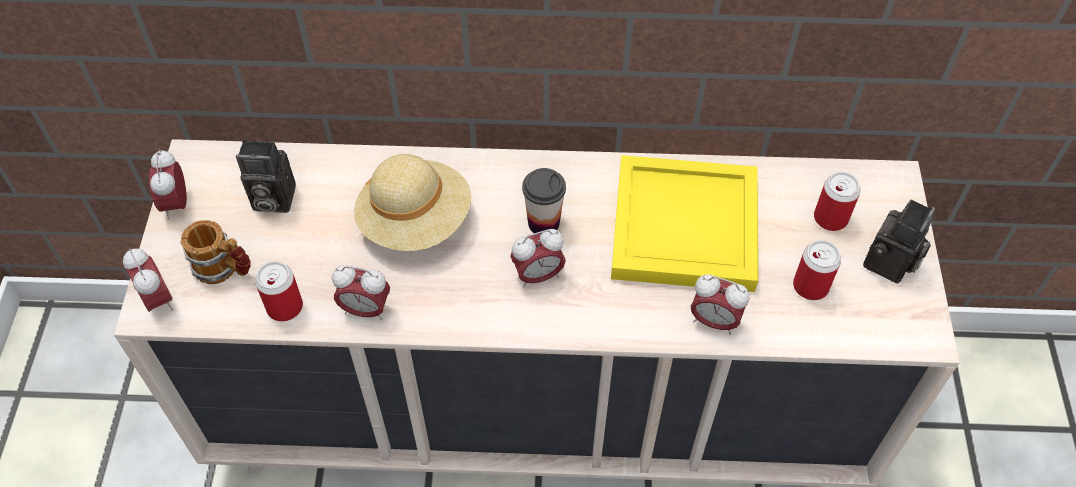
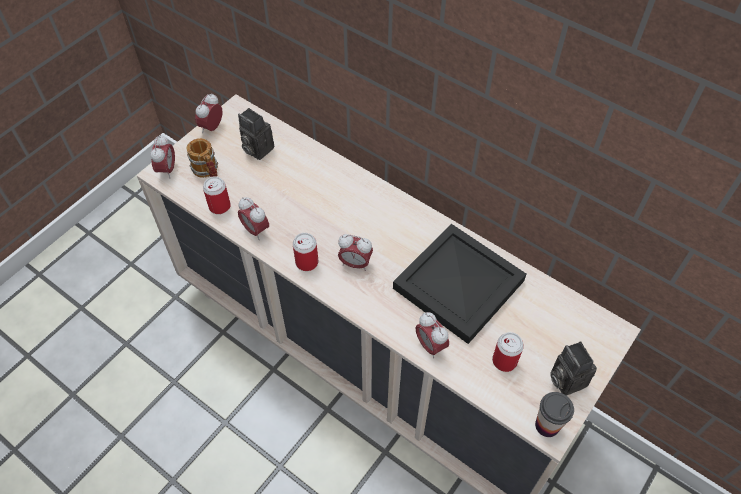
camera: 35 degrees right, 0 degrees up
(415, 221) = (317, 199): beige hat -> none
(543, 223) = (382, 237): cup -> cup (547, 425)
(682, 229) = (456, 284): yellow tray -> black tray
(830, 218) = (551, 330): can -> can (307, 262)
(890, 265) = (565, 379): camera -> camera turned 90 degrees clockwise

